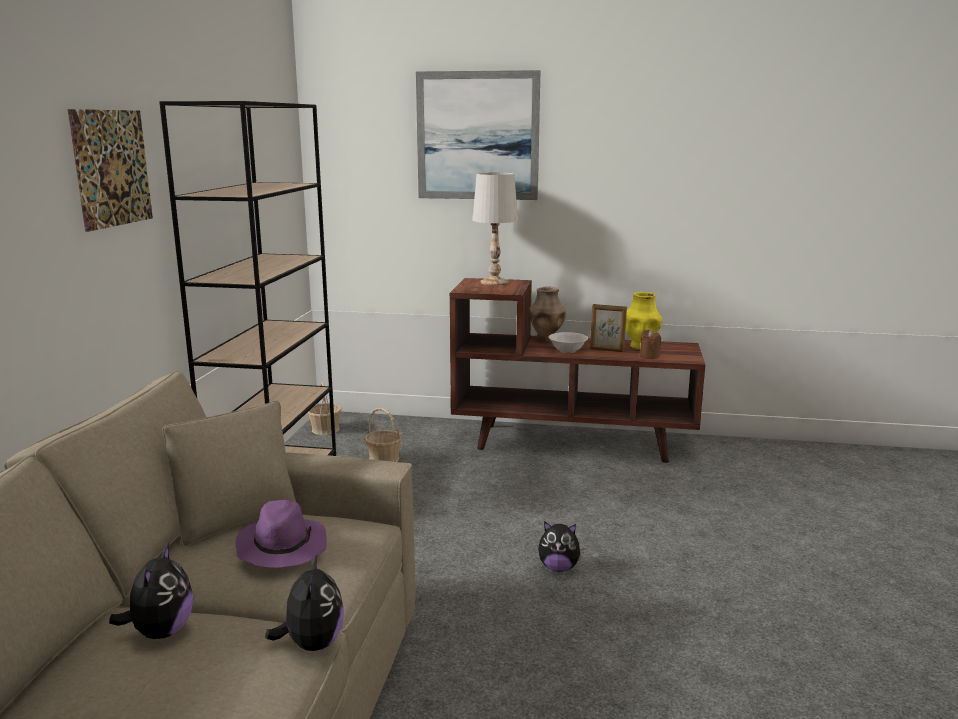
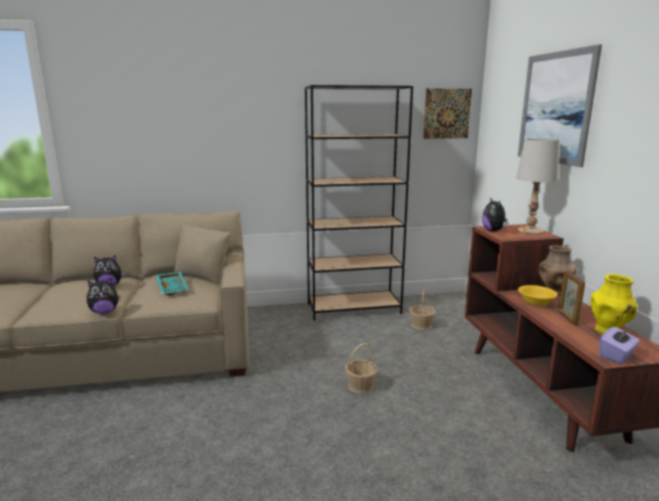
camera: 70 degrees right, 0 degrees up
(112, 168) = (267, 118): picture -> picture (447, 113)
(281, 548) = (173, 288): purple hat -> turquoise tray
(325, 429) = (440, 300): basket -> basket (361, 386)
(558, 567) = (331, 415): plush toy -> plush toy (494, 231)
(567, 351) = (535, 304): white bowl -> yellow bowl
(649, 356) = (581, 338): brown candle -> none
(686, 356) = (616, 356): none -> purple tissue box

